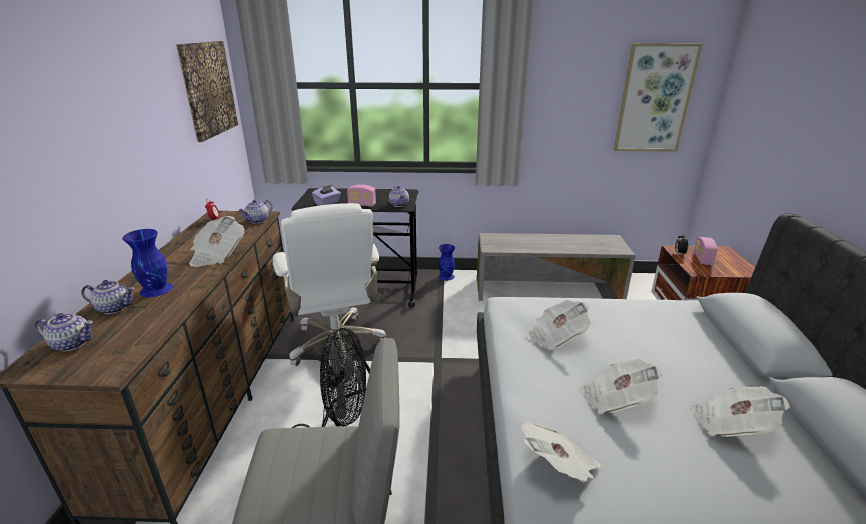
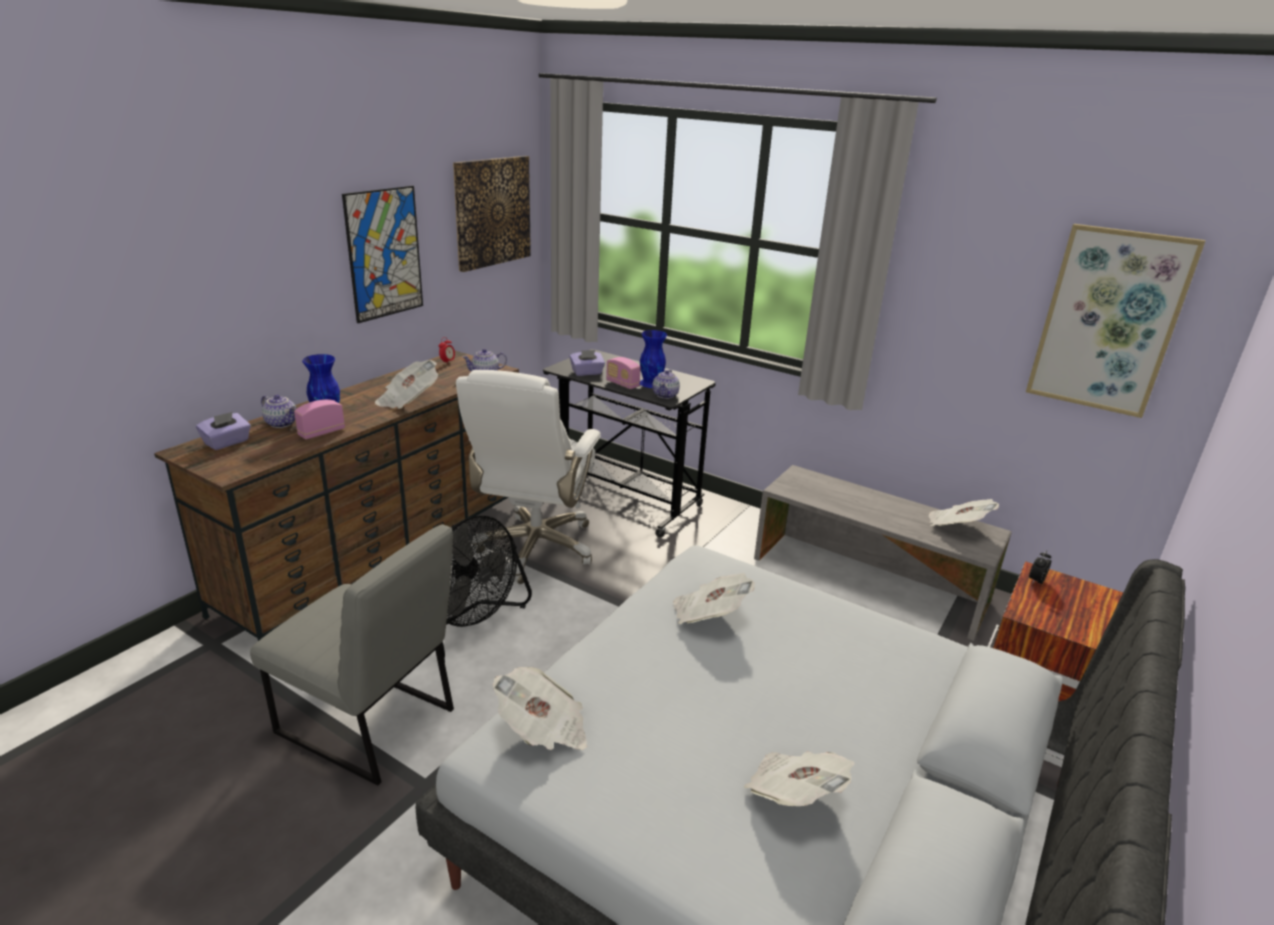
camera: 30 degrees right, 0 degrees up
(72, 343) = (227, 443): teapot -> purple tissue box
(144, 130) = (384, 253): none -> picture
(446, 276) = (743, 515): blue vase -> blue vase (652, 383)
(615, 399) = (689, 705): newspaper -> newspaper (956, 526)
(702, 259) = (1063, 602): radio -> radio (321, 433)

